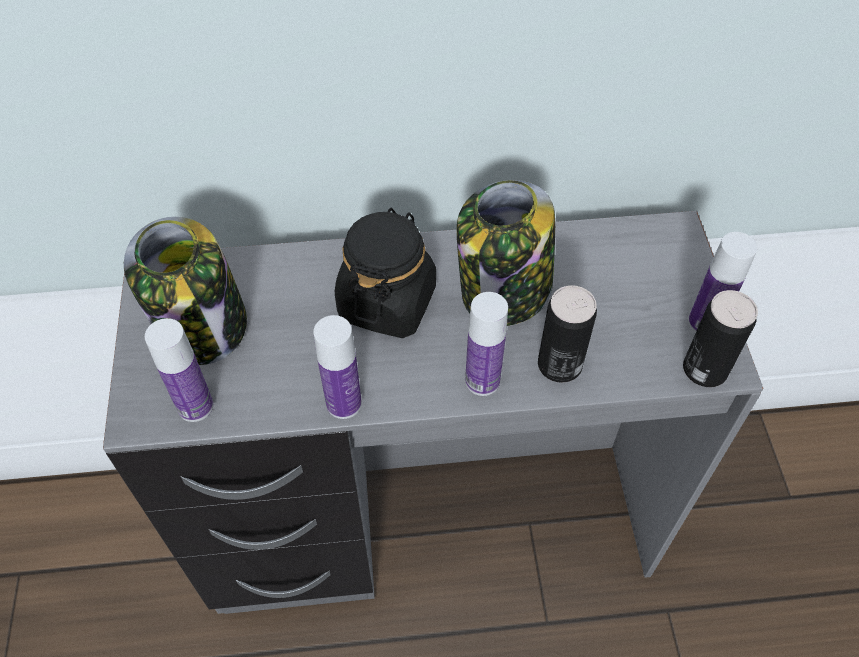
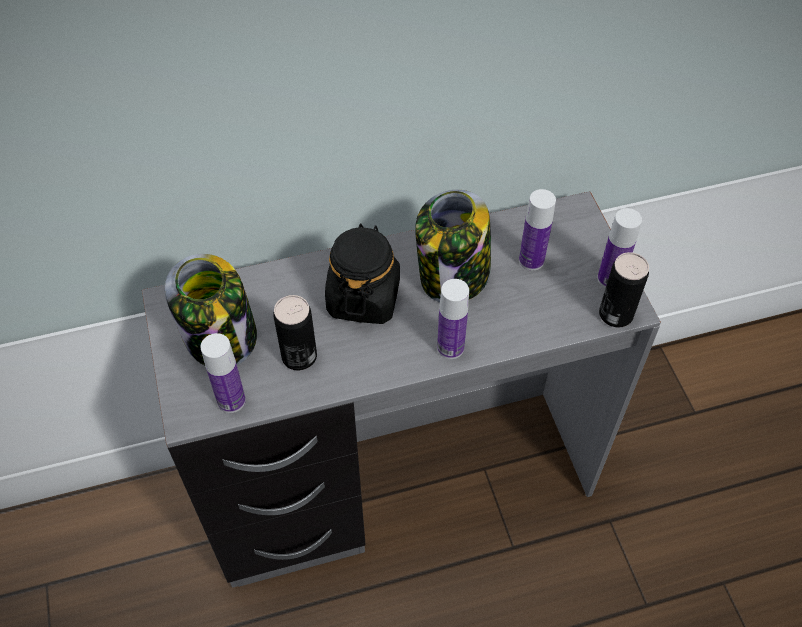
camera: 10 degrees left, 0 degrees up
(344, 403) = (347, 381): bottle -> bottle (531, 260)
(559, 365) = (506, 327): can -> can (299, 356)

